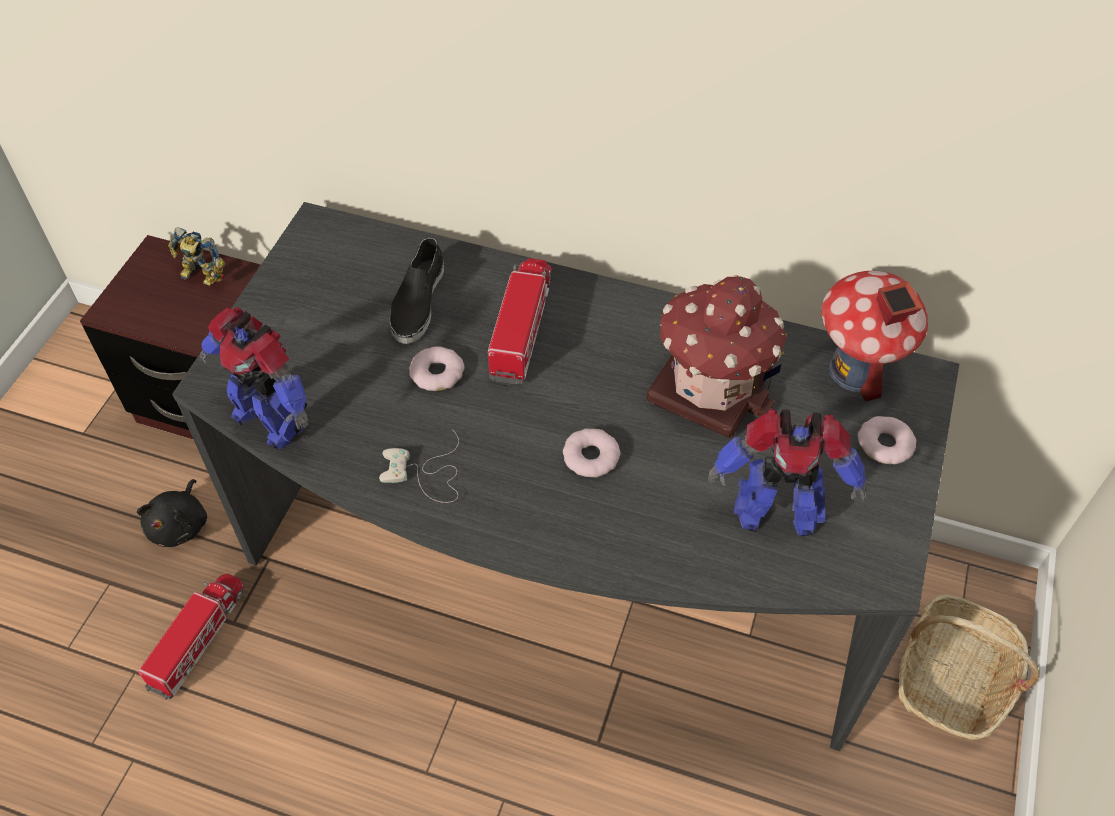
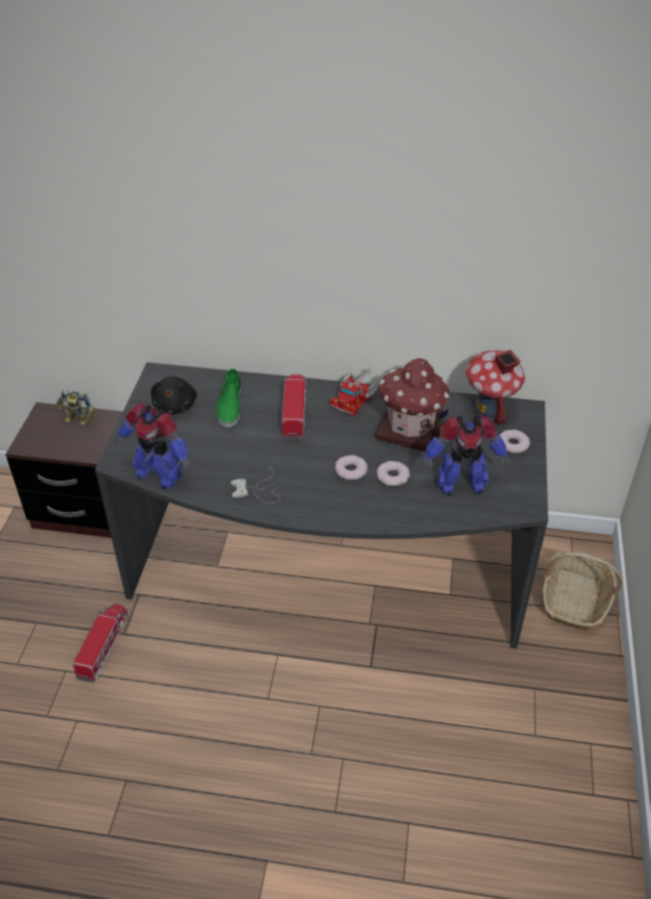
camera: 10 degrees left, 10 degrees down
(180, 525) = (75, 583): black plush toy -> black plush toy (175, 405)
(417, 301) = (229, 405): black shoe -> green shoe
(437, 373) = (251, 440): donut -> donut (392, 476)
(630, 312) = (355, 397): none -> toy truck

